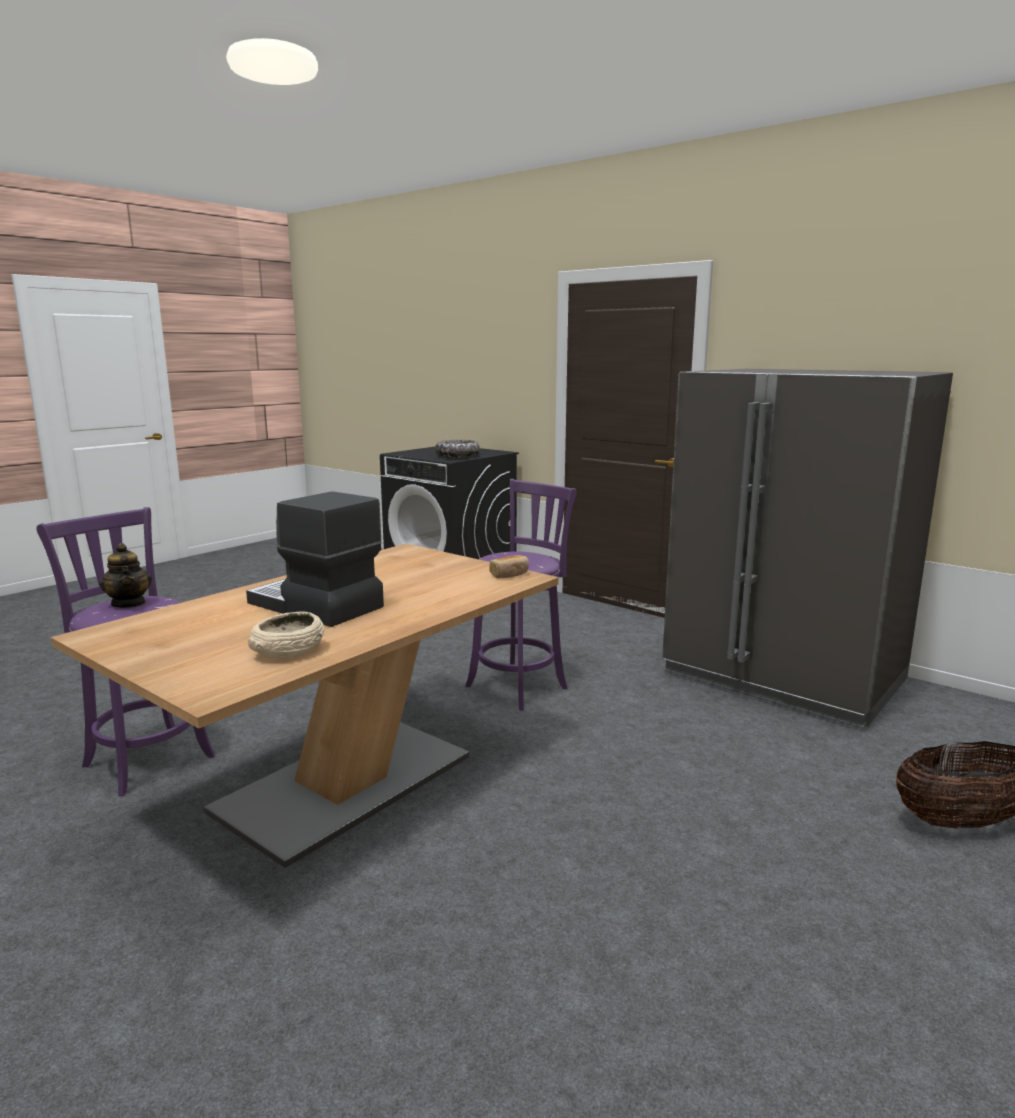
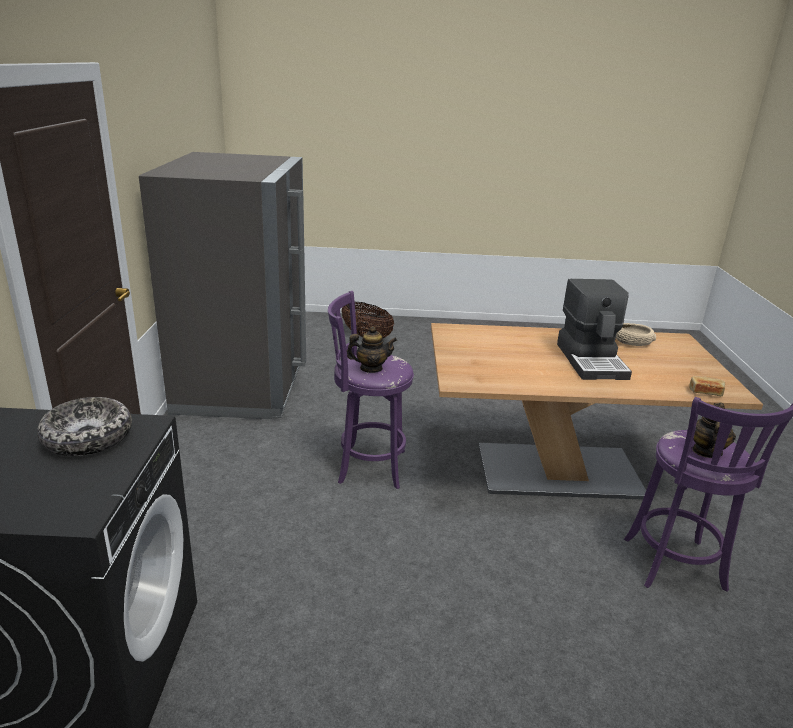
camera: 130 degrees left, 10 degrees up
(509, 574) = (450, 334): bread -> bread (705, 392)
(510, 554) = (371, 368): none -> teapot

